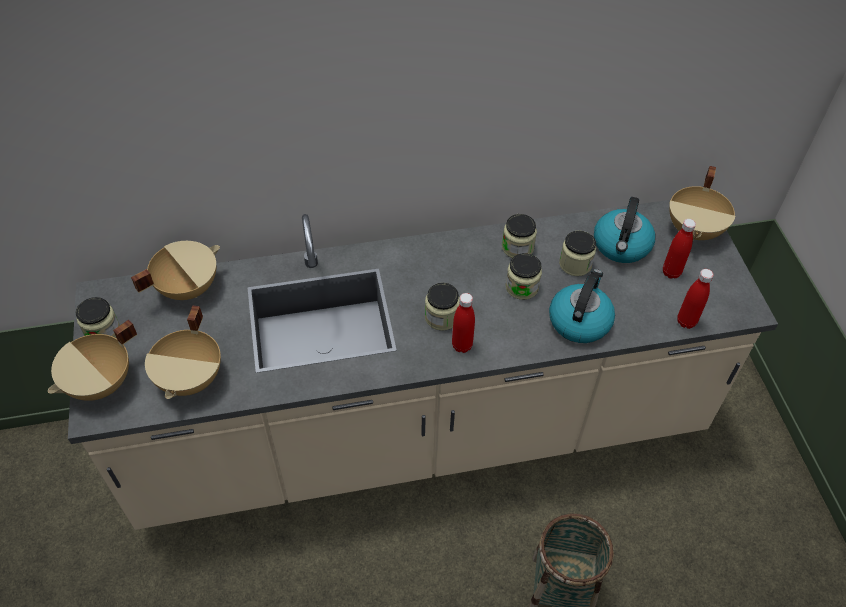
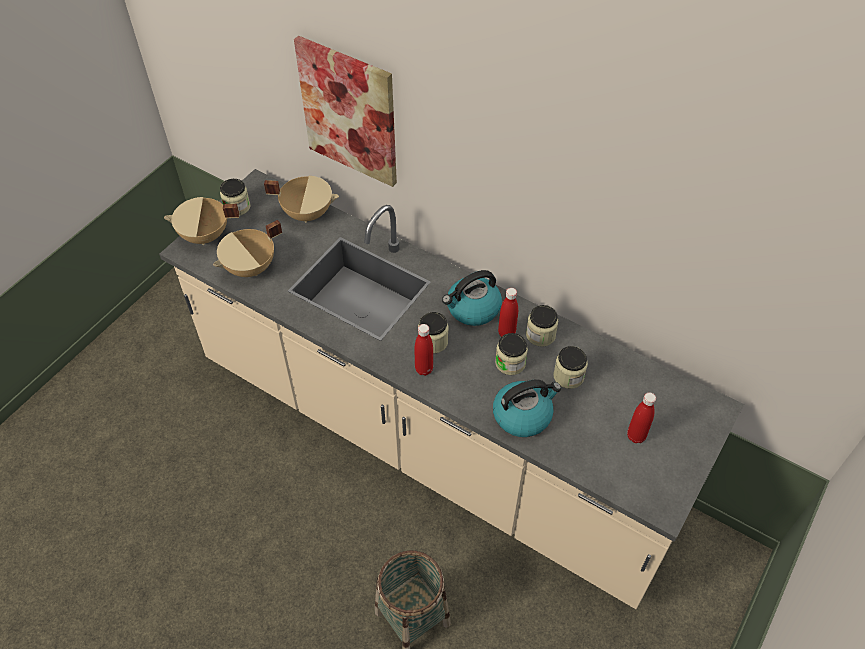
camera: 45 degrees right, 0 degrees up
(210, 137) = (349, 112): none -> picture
(621, 246) = (620, 390): kettle -> kettle (472, 309)
(686, 321) = (602, 477): red bottle -> red bottle (506, 333)
(695, 230) = (697, 422): beige cooking pot -> none

